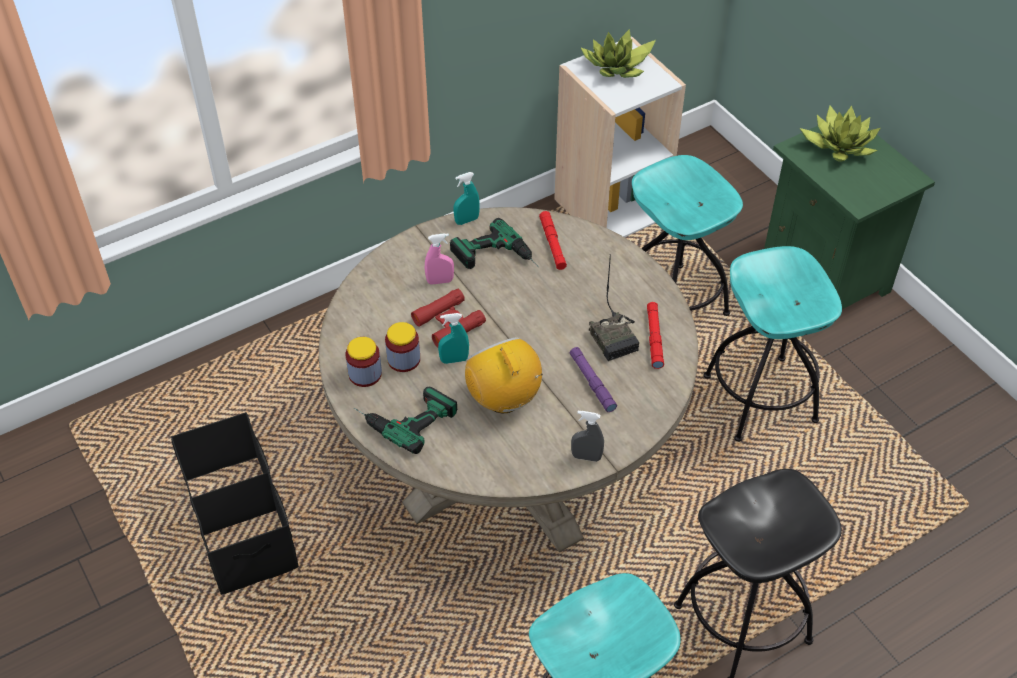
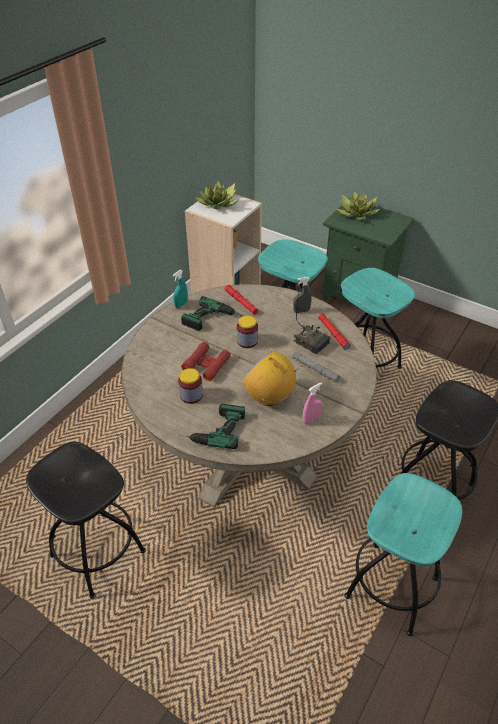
camera: 25 degrees left, 5 degrees down
(241, 523) = (97, 553): black storage box -> black stool
(365, 374) = (171, 412): jar -> jar (247, 341)
(440, 281) = (186, 343): pink spray bottle -> pink spray bottle (311, 419)
(454, 360) = (223, 384): turquoise spray bottle -> none
(586, 457) = (340, 412): grey spray bottle -> grey spray bottle (301, 311)
(592, 382) = (315, 369): purple flashlight -> grey flashlight

